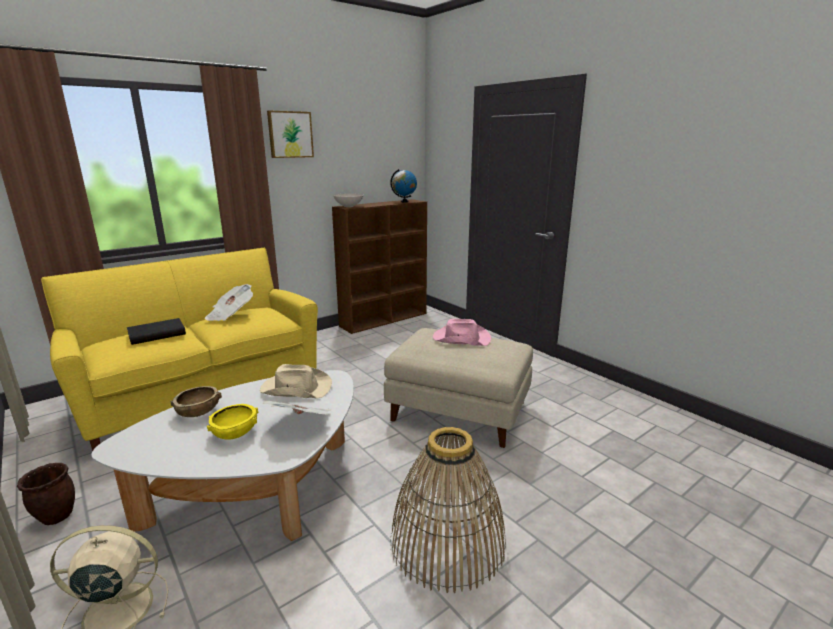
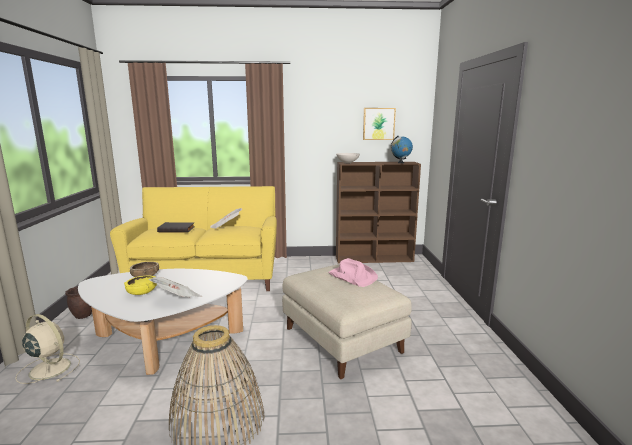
camera: 35 degrees right, 5 degrees down
(290, 134) = (308, 107): picture -> picture (378, 124)
(296, 388) = (206, 279): beige hat -> none

